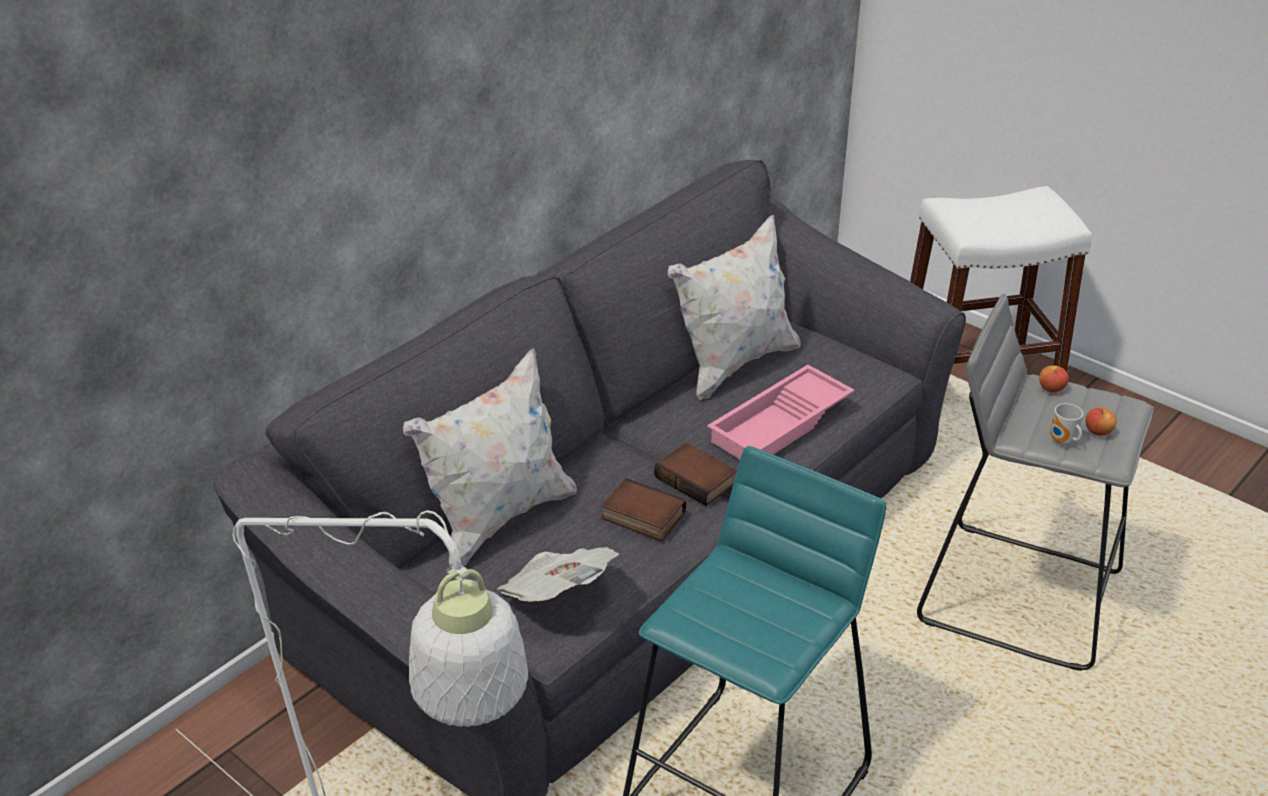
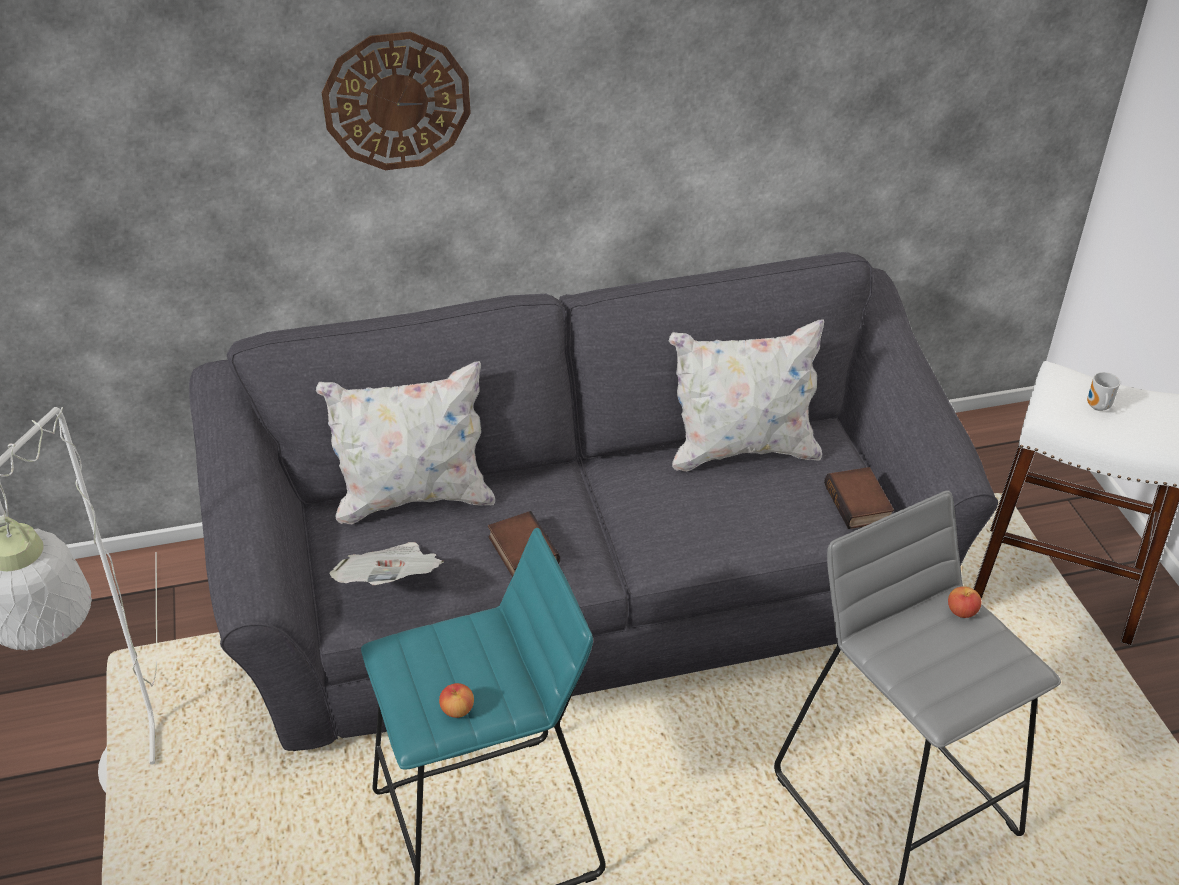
camera: 35 degrees right, 5 degrees up
(374, 111) = (396, 101): none -> wall clock
(697, 480) = (601, 541): book -> book (860, 504)
(781, 425) = (723, 526): pink tray -> none
(1062, 442) = (909, 670): mug -> mug (1097, 407)
(1098, 431) = (960, 677): apple -> apple (457, 710)

